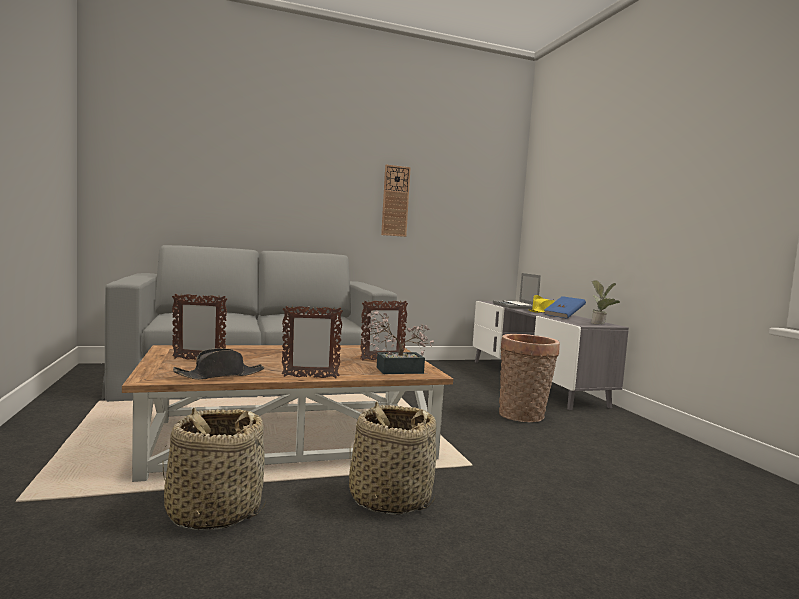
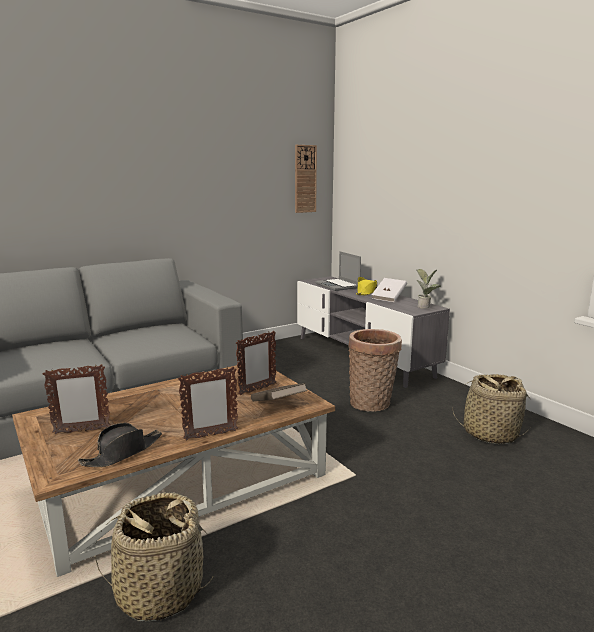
camera: 15 degrees left, 10 degrees up
(389, 498) = (306, 532): basket -> basket (490, 433)
(394, 370) = (278, 405): potted plant -> brown book
(395, 201) = (211, 190): wall clock -> wall clock (305, 179)
(564, 316) = (389, 298): blue book -> white book

